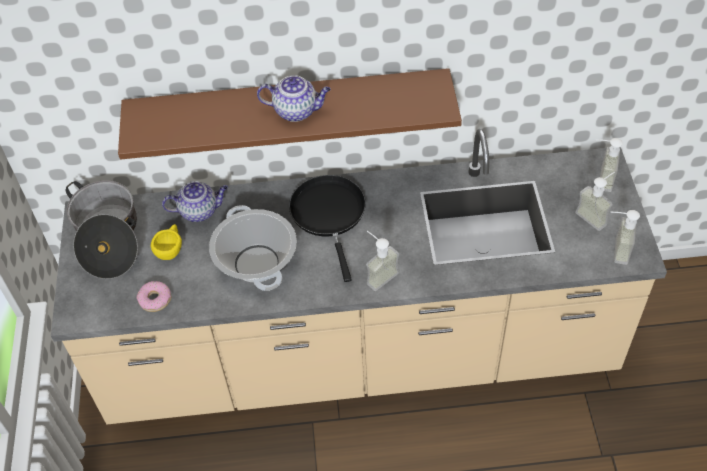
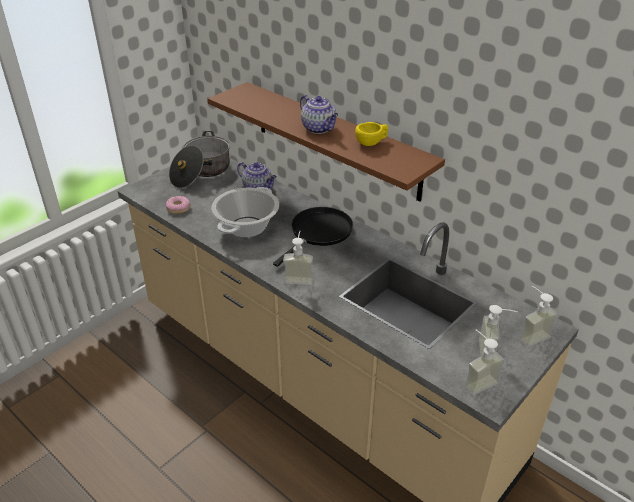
camera: 45 degrees right, 15 degrees down
(171, 249) = (219, 194): yellow cup -> yellow cup (372, 143)

